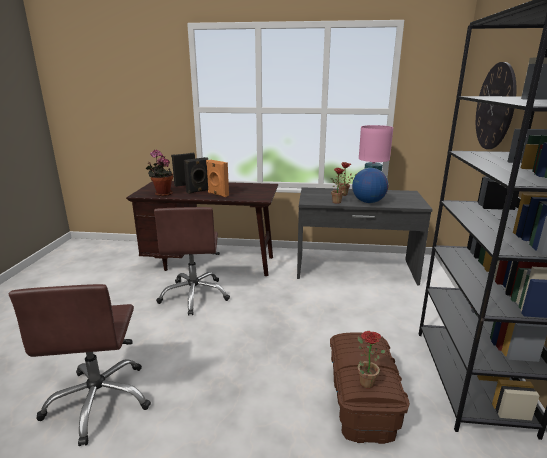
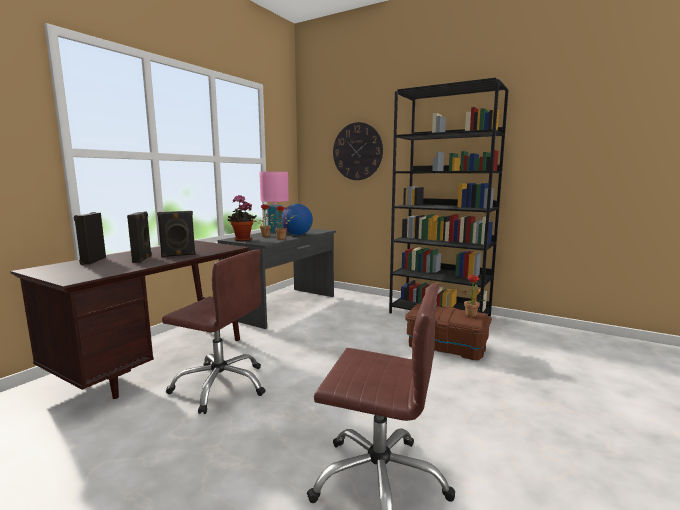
camera: 65 degrees left, 10 degrees down
(162, 194) = (107, 271): potted plant -> potted plant (242, 240)
(217, 194) = (178, 255): orange speaker -> black speaker

